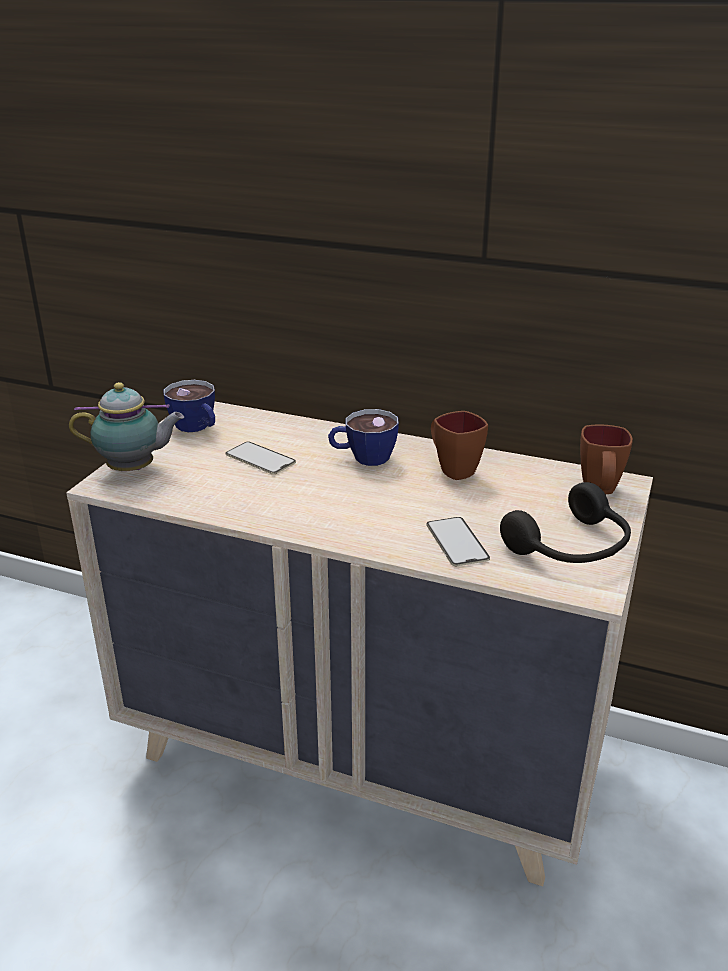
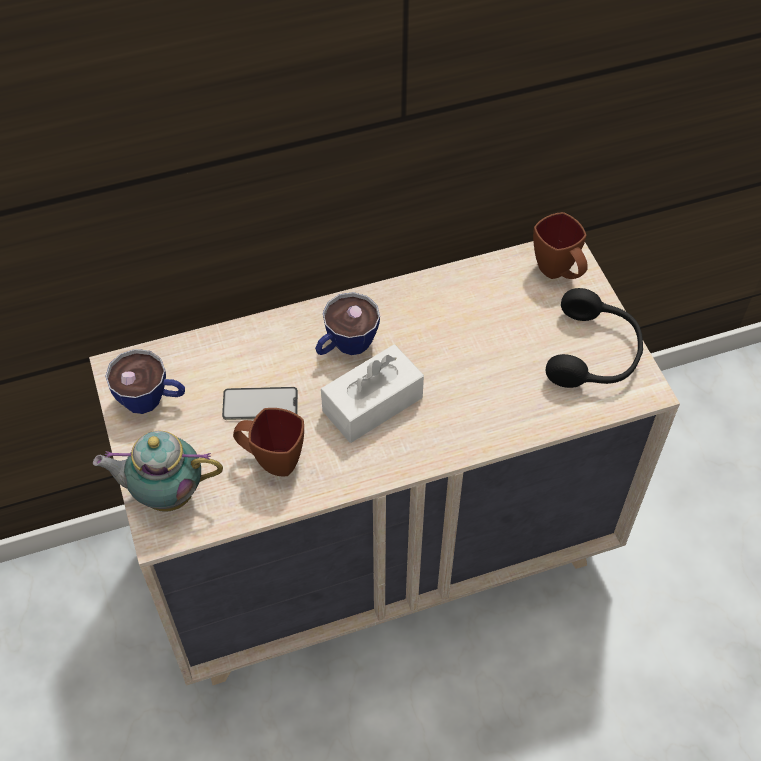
camera: 40 degrees left, 25 degrees up
(134, 470) = (165, 494): teapot -> teapot turned 135 degrees counterclockwise
(338, 492) = (372, 404): none -> white tissue box
(452, 469) = (429, 314): brown mug -> brown mug (271, 460)
(457, 542) = (515, 401): phone -> none

